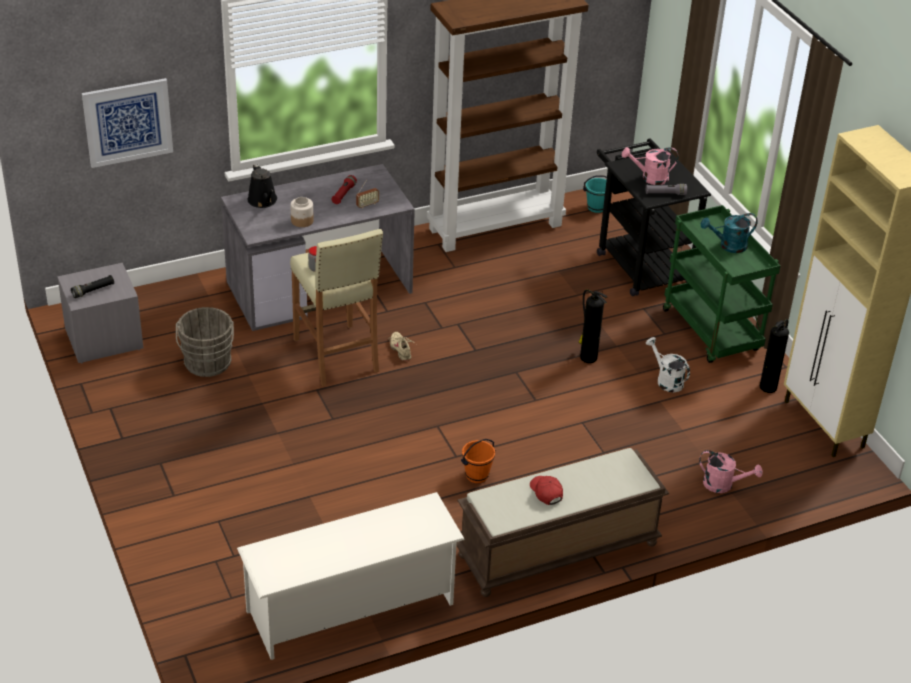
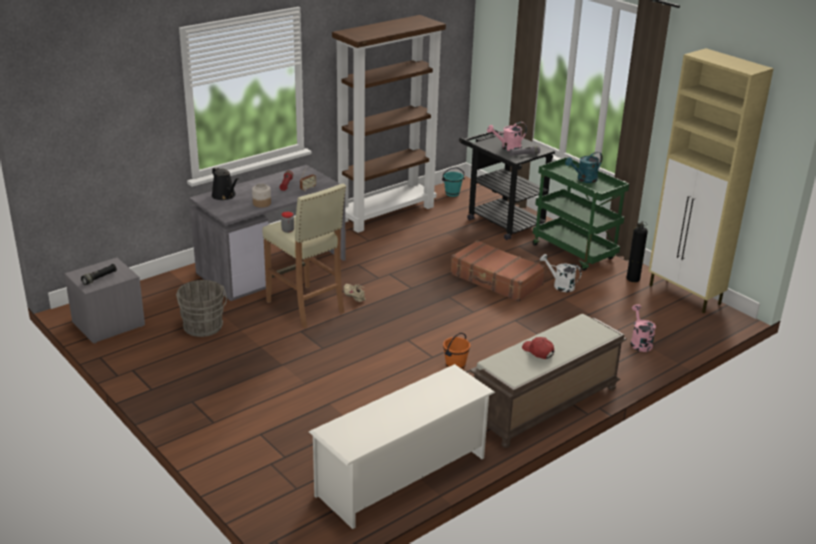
camera: 15 degrees left, 10 degrees down
(128, 122) = (110, 137): picture -> none
(587, 357) = (496, 280): fire extinguisher -> brown suitcase
(723, 485) = (639, 342): pink watering can -> pink watering can turned 105 degrees counterclockwise

